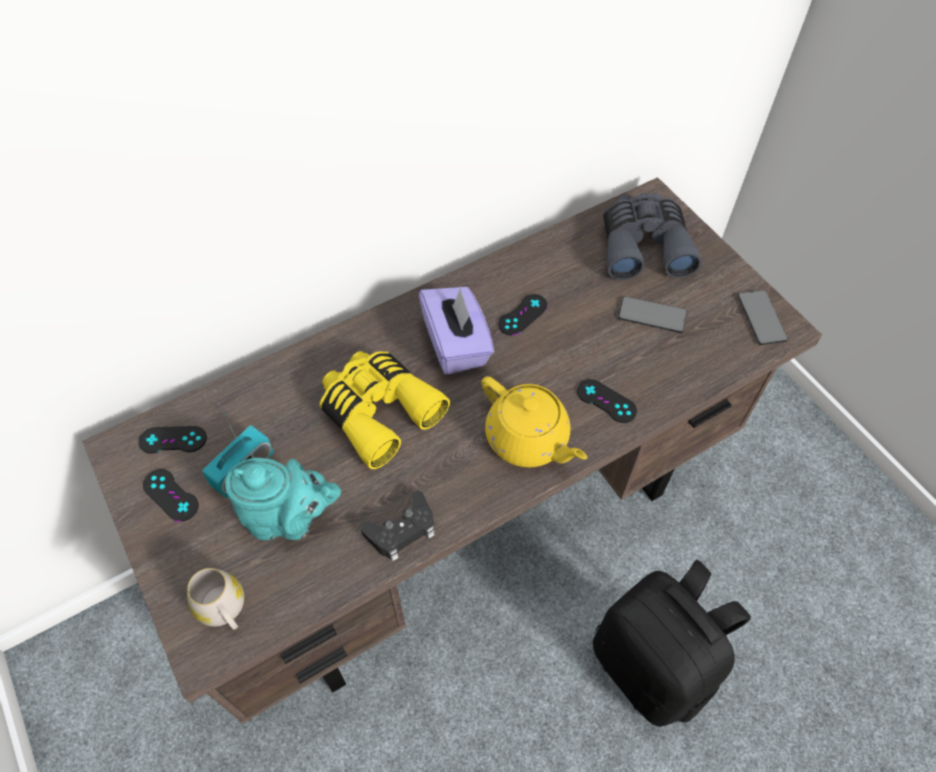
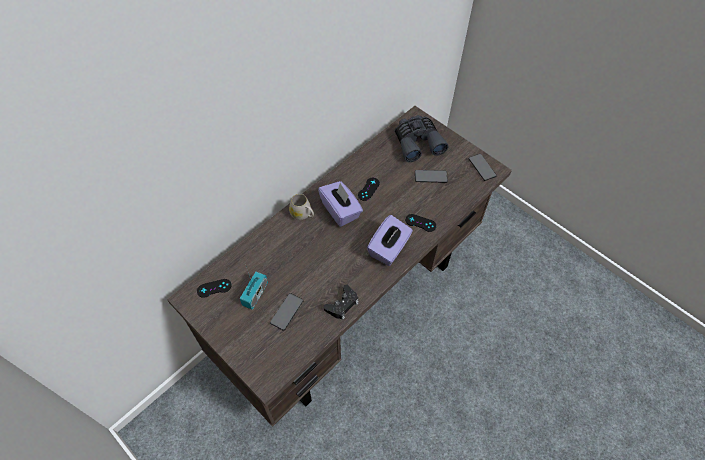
camera: 15 degrees left, 0 degrees up
(171, 495) = (223, 314): black game controller -> none
(224, 609) = (270, 360): white mug -> white mug (303, 214)
(290, 518) = (286, 312): turquoise teapot -> phone
(379, 411) = (313, 251): yellow binoculars -> none
(528, 439) = (389, 249): yellow teapot -> purple tissue box
(652, 665) = (463, 352): black backpack -> none

